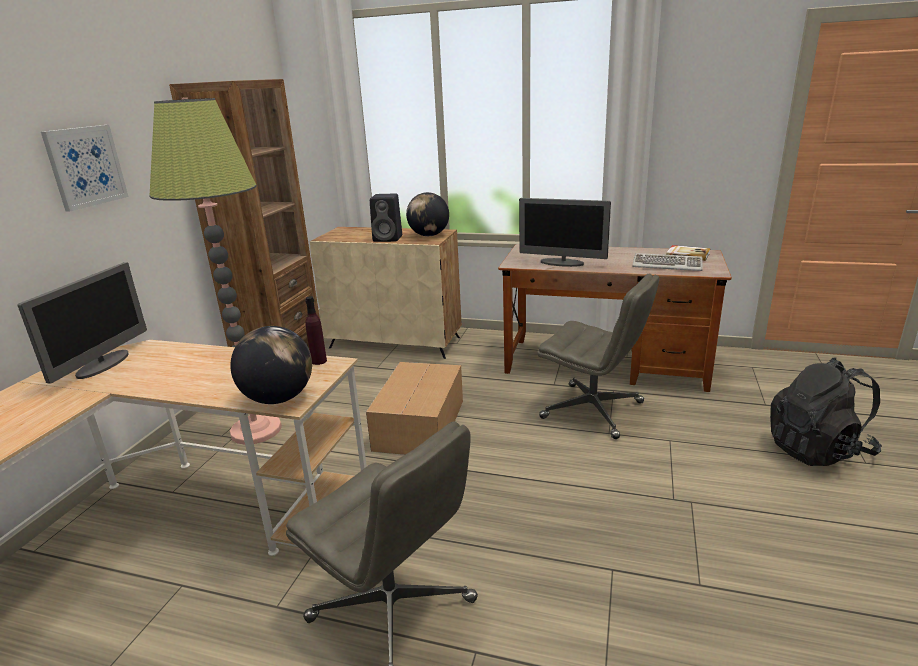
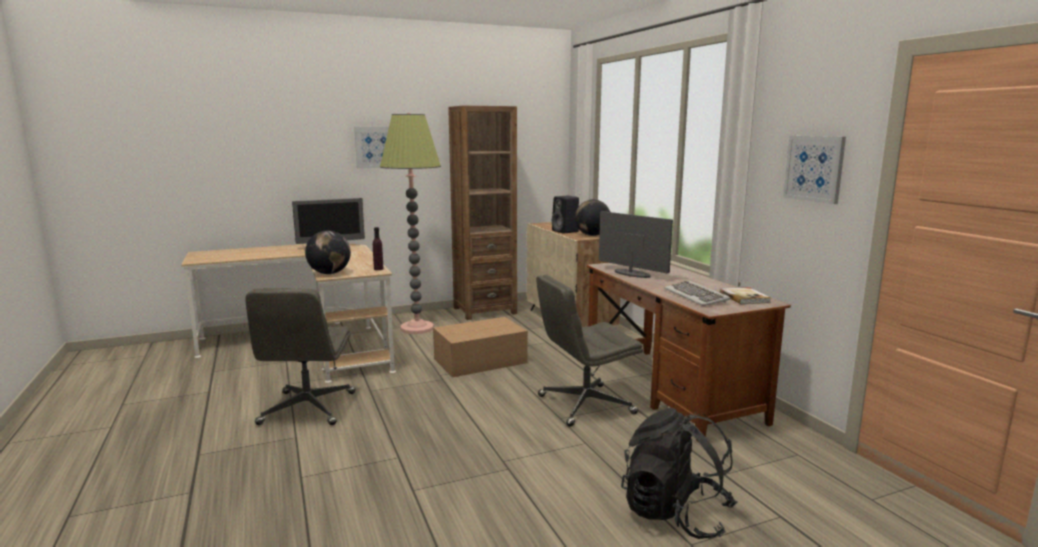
camera: 50 degrees right, 10 degrees down
(562, 263) = (631, 274): monitor -> monitor turned 150 degrees clockwise
(593, 410) = (585, 405): grey office chair -> grey office chair turned 75 degrees clockwise
(716, 126) = (814, 168): none -> picture

